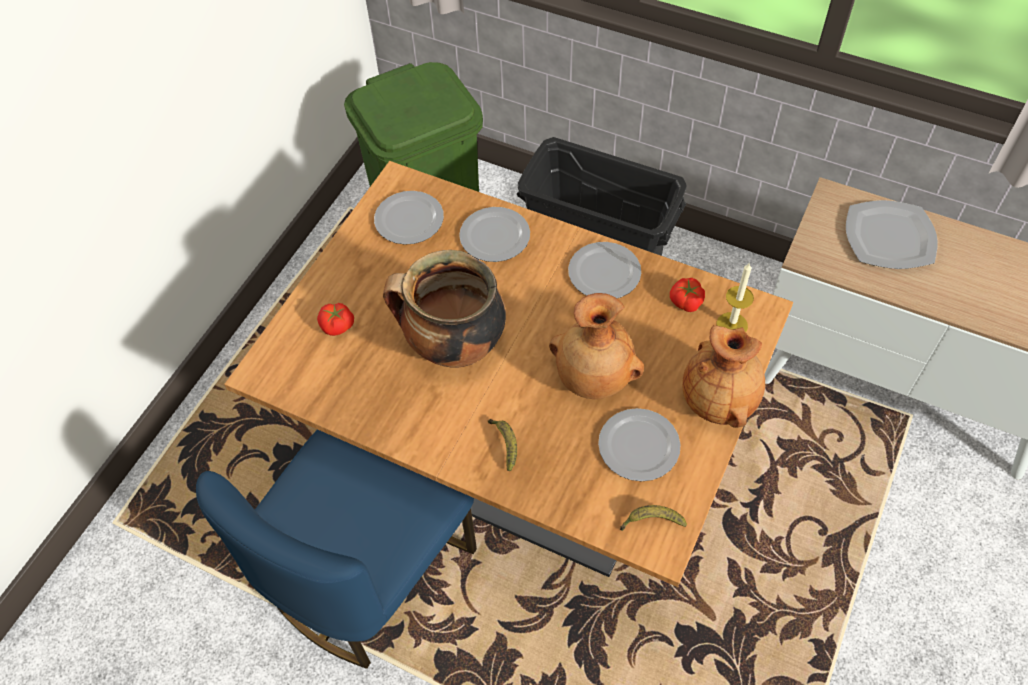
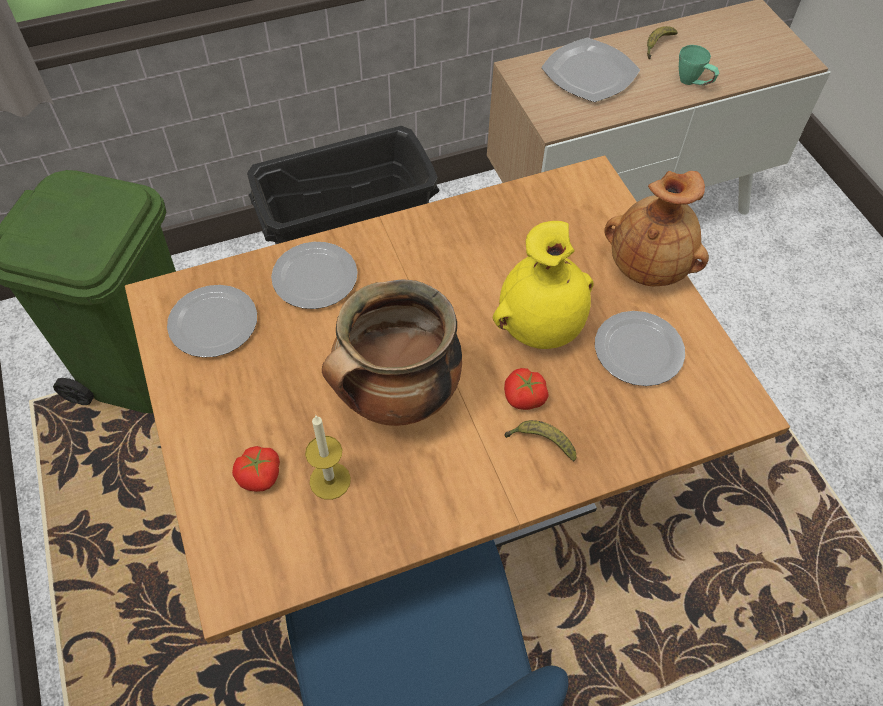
camera: 50 degrees left, 0 degrees up
(593, 378) = (541, 327): brown vase -> yellow vase
(605, 273) = (446, 237): plate -> none
(651, 522) = (718, 399): banana -> banana (657, 45)
(686, 302) = (534, 212): tomato -> tomato (524, 397)
(732, 325) = (587, 204): candle -> candle (330, 480)
(973, 306) = (693, 83): none -> green mug

